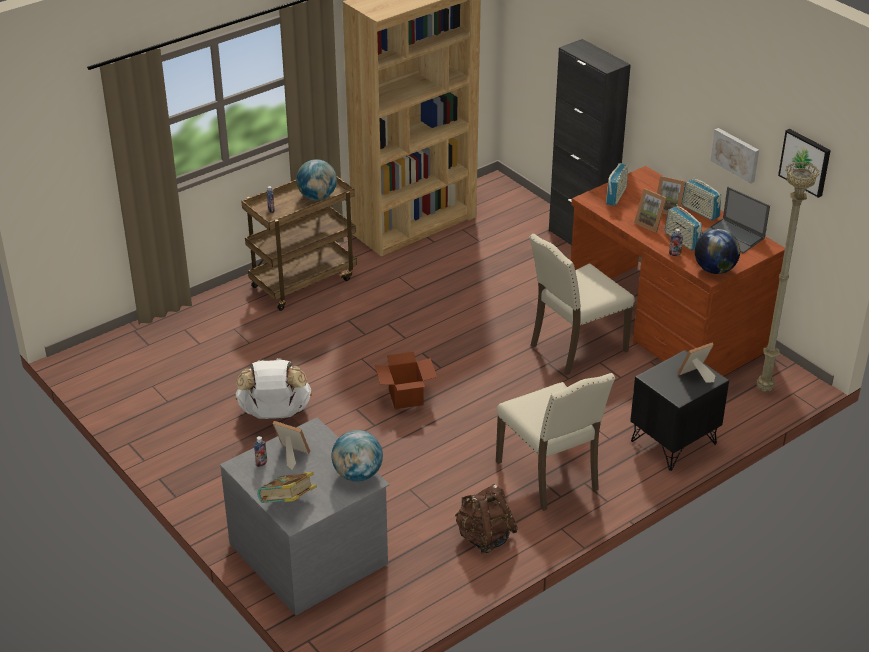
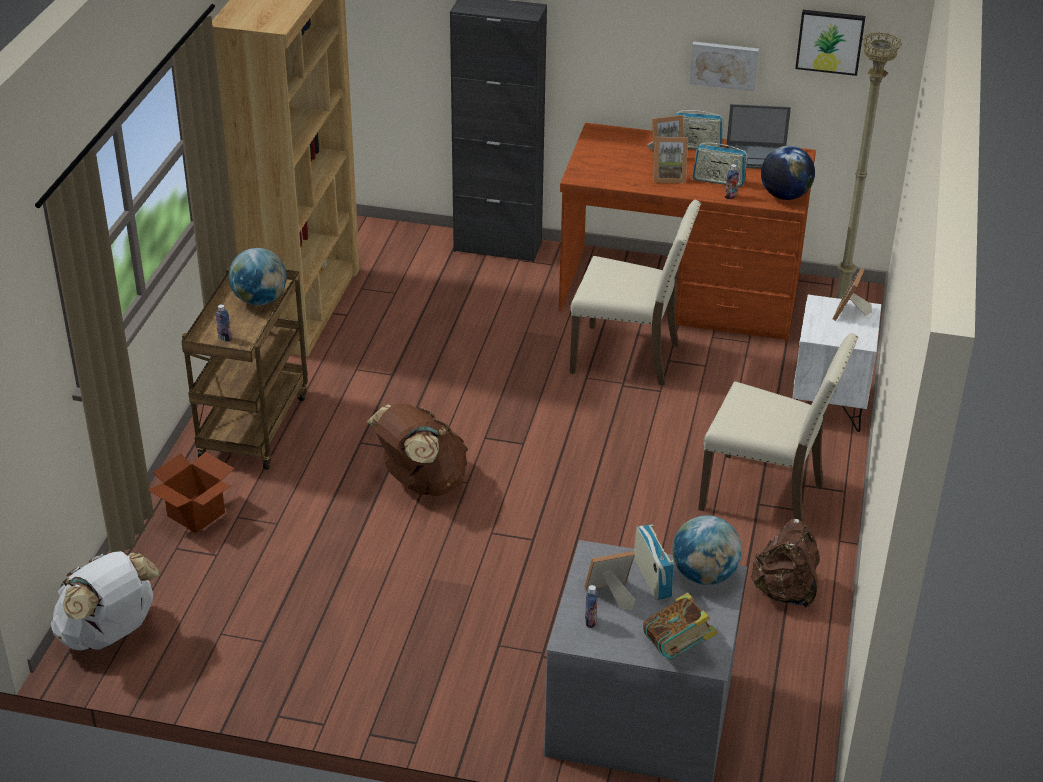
camera: 40 degrees left, 0 degrees up
(275, 413) = (409, 586): white backpack -> white backpack (109, 634)
(353, 360) = (421, 482): none -> brown backpack
(405, 397) = (527, 493): cardboard box -> cardboard box (196, 514)
(575, 348) = (628, 357): beige chair -> beige chair turned 90 degrees counterclockwise
(616, 196) = (599, 163): radio -> radio (652, 578)
(674, 443) = (829, 404): black nightstand -> white nightstand

